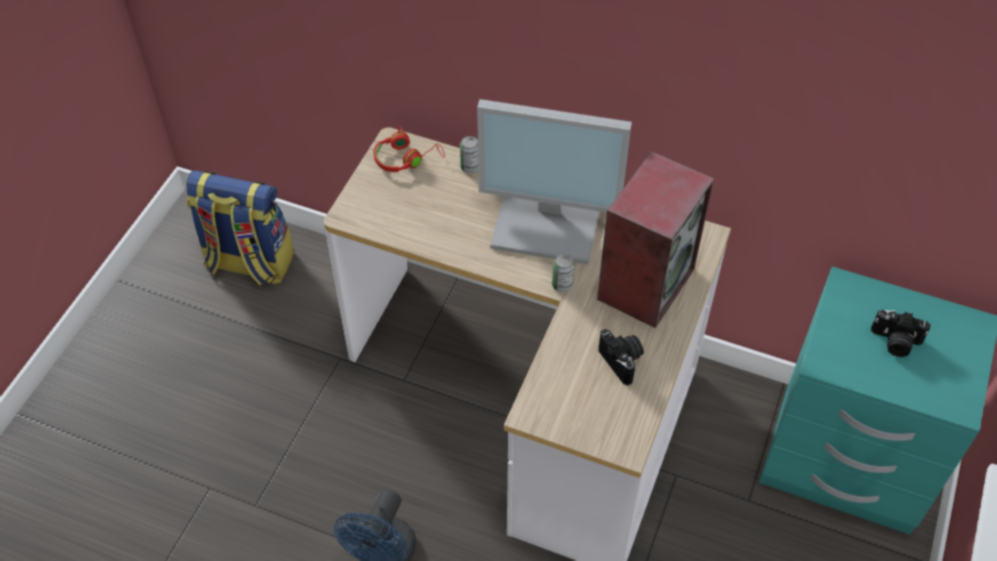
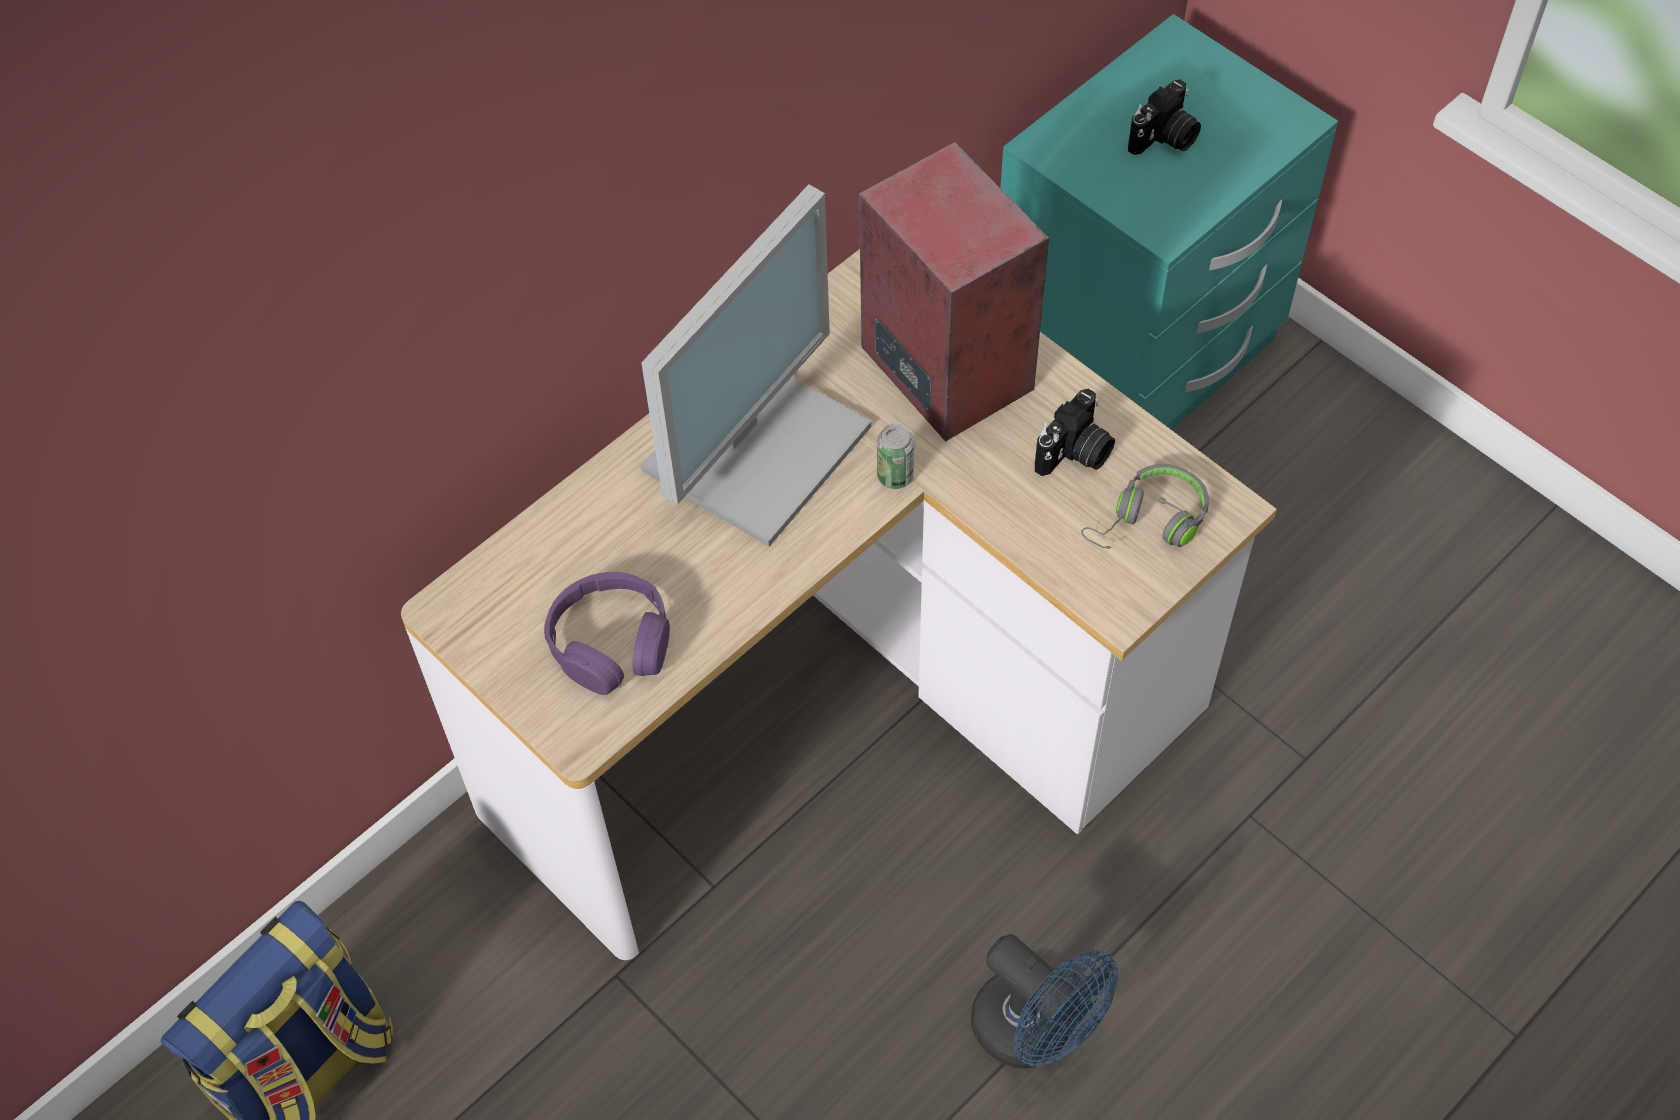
camera: 65 degrees left, 5 degrees up
(404, 208) = (611, 643): none -> purple headphones
(406, 158) = (497, 601): red headphones -> none
(470, 167) = (575, 513): can -> none
(596, 411) = (1149, 522): none -> grey headphones
(623, 361) = (1075, 453): camera -> camera turned 135 degrees clockwise

